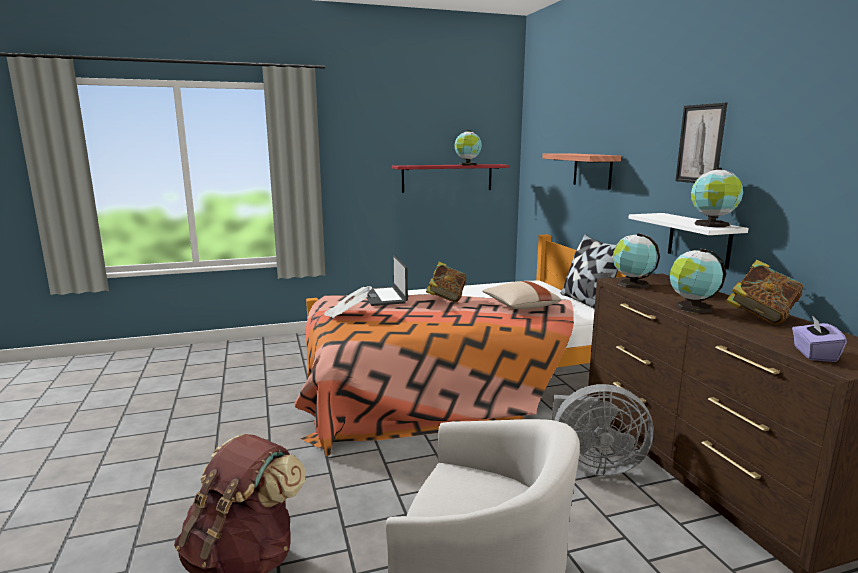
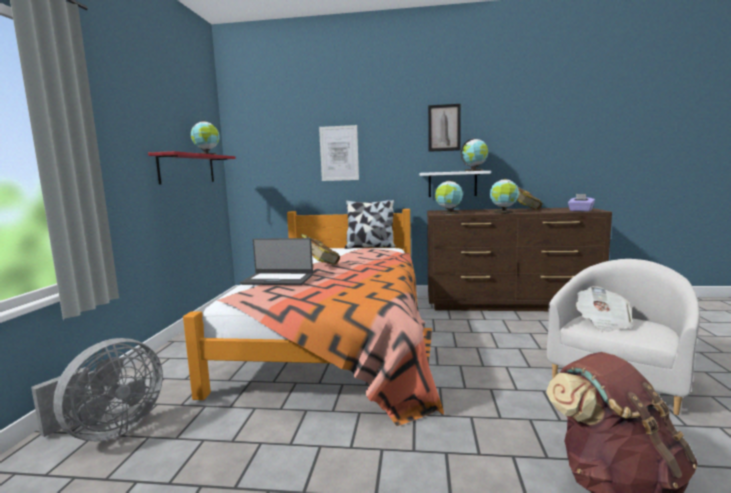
camera: 65 degrees left, 5 degrees down
(347, 314) = (309, 295): newspaper -> newspaper (602, 323)
(520, 307) = (363, 256): beige pillow -> none
(592, 170) = (339, 153): shelf -> picture
(593, 465) = (495, 324): grey fan -> grey fan (108, 431)

